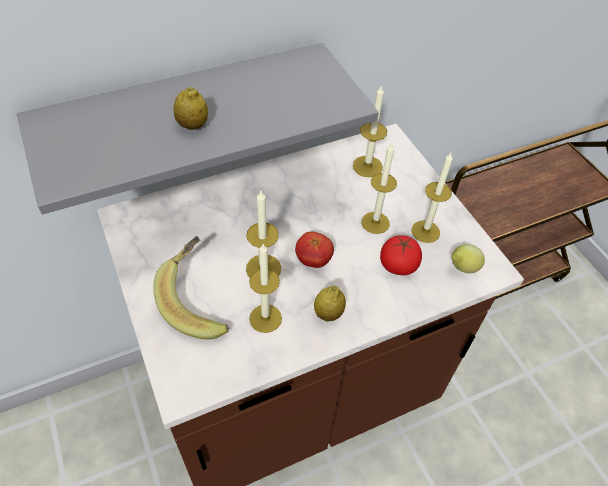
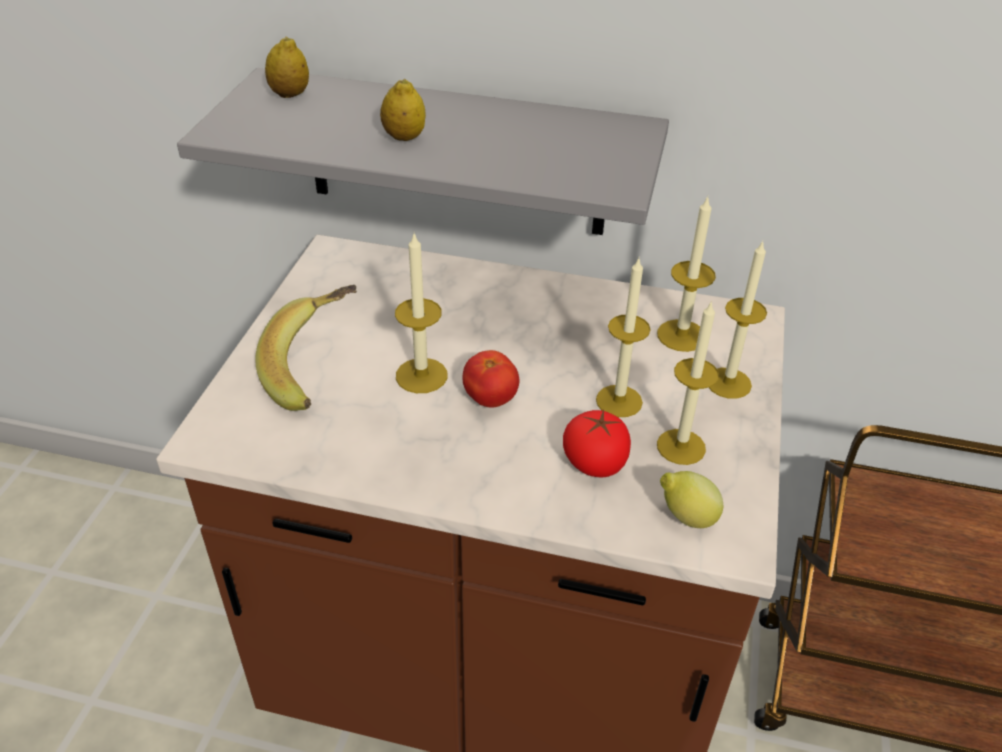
camera: 40 degrees right, 10 degrees down
(265, 318) = (366, 425): candle -> candle (728, 383)
(328, 313) = (443, 462): lemon -> lemon (290, 95)

